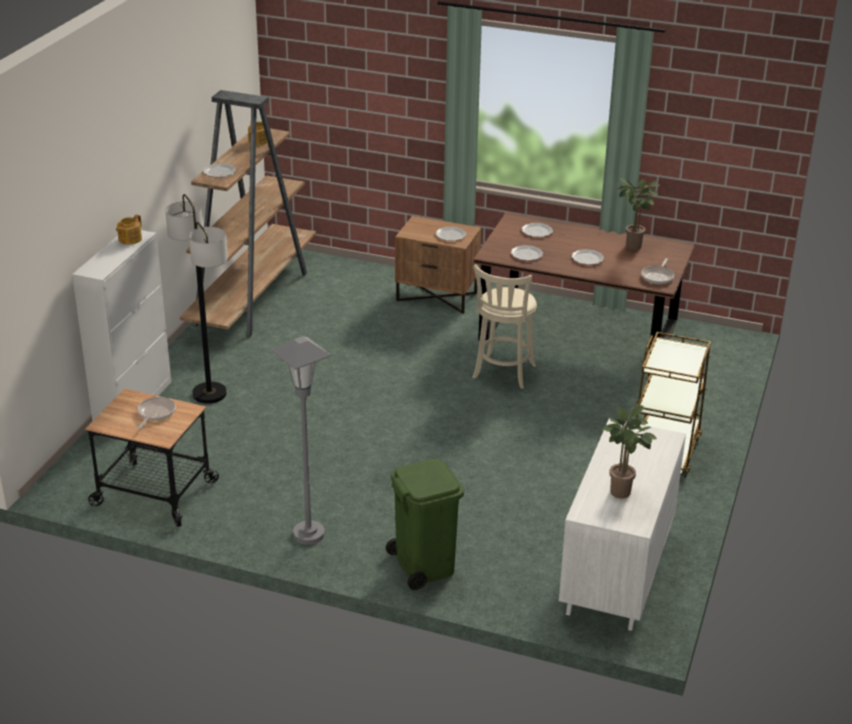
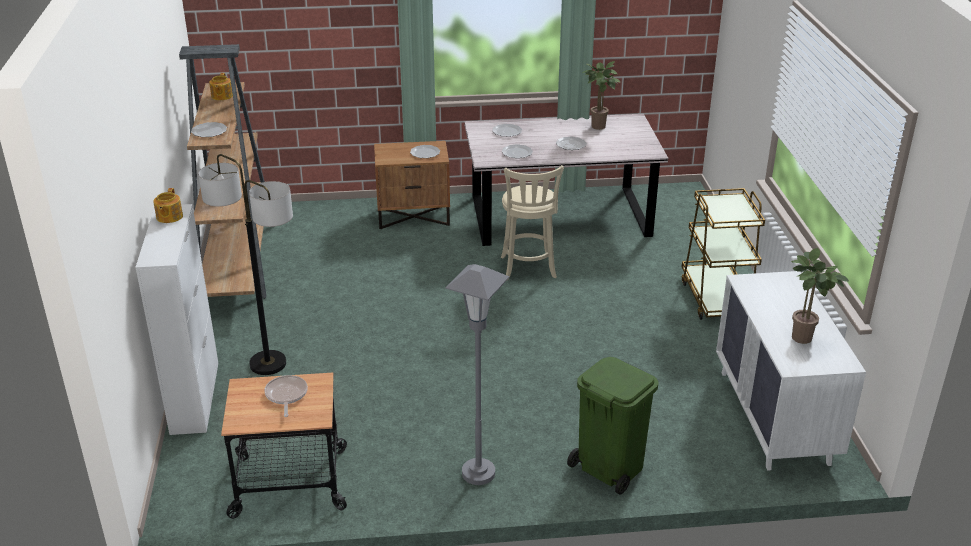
camera: 25 degrees left, 0 degrees up
(579, 330) = (559, 215): brown dining table -> grey dining table
(658, 277) = (642, 146): frying pan -> none

